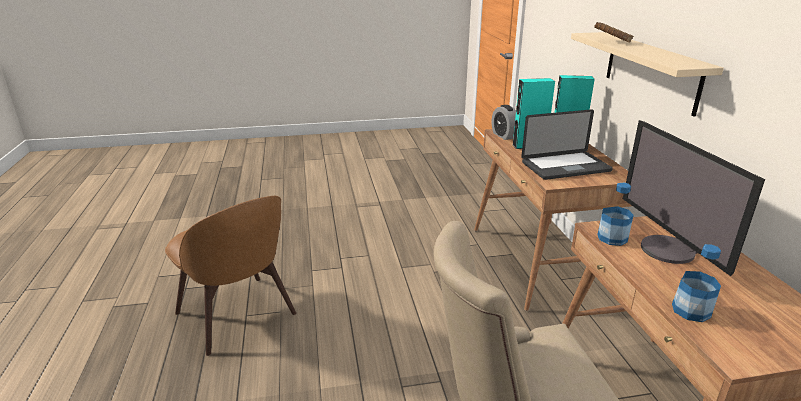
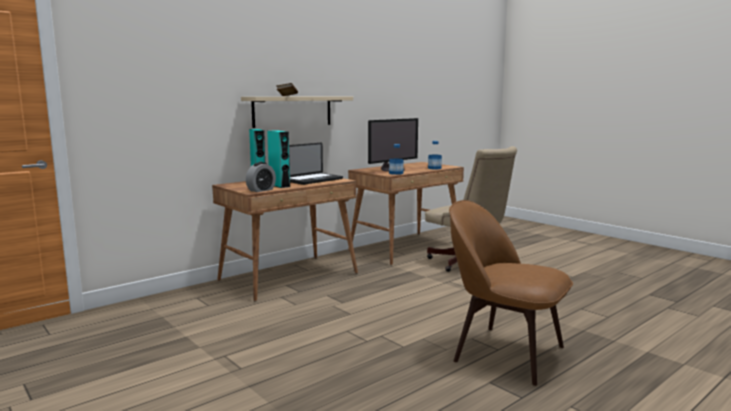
camera: 120 degrees left, 15 degrees down
(238, 316) = (504, 352): brown chair -> brown chair turned 75 degrees counterclockwise
(565, 167) = (313, 180): laptop -> laptop turned 90 degrees clockwise

